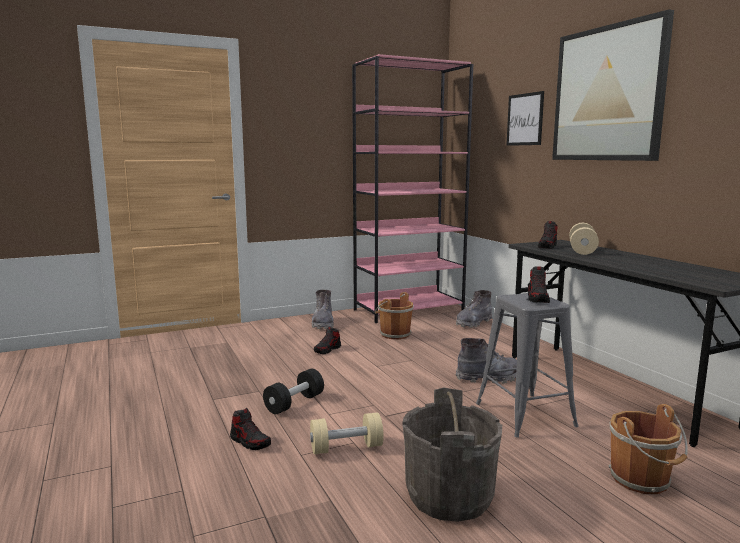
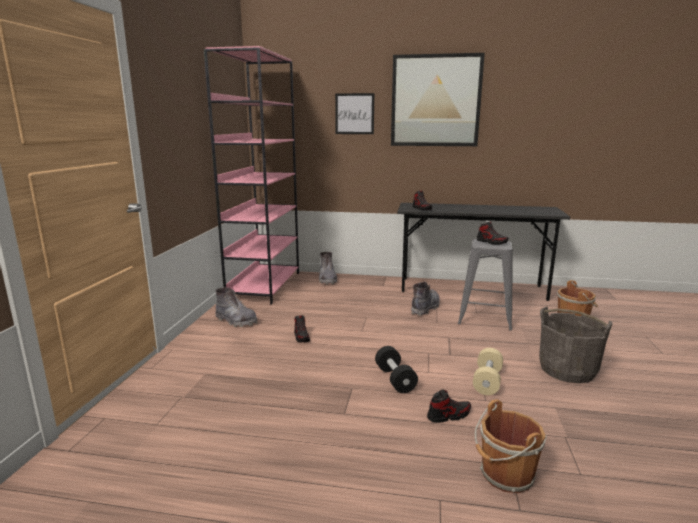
camera: 55 degrees left, 5 degrees up
(393, 334) = (307, 306): brown bucket -> brown bucket (505, 476)
(582, 250) = (443, 207): beige dumbbell -> none

